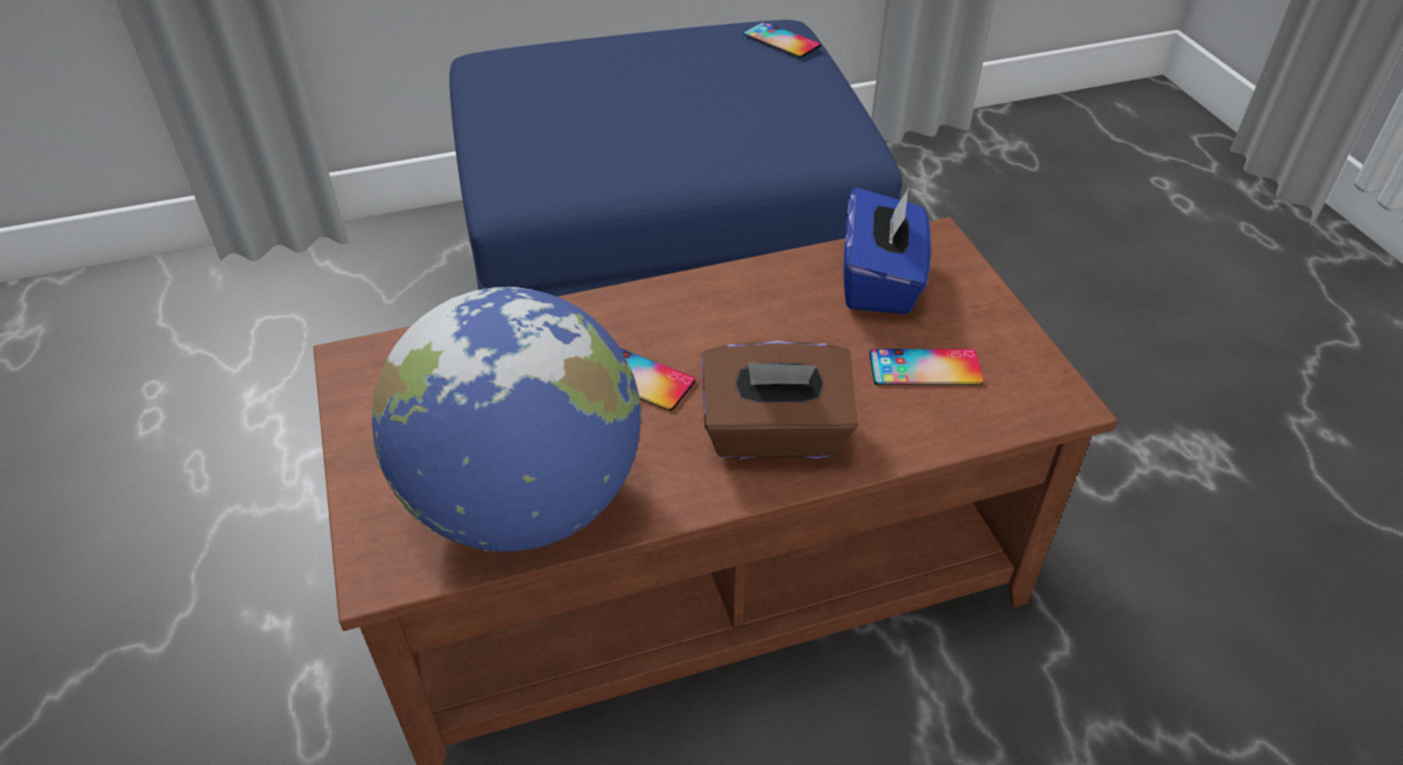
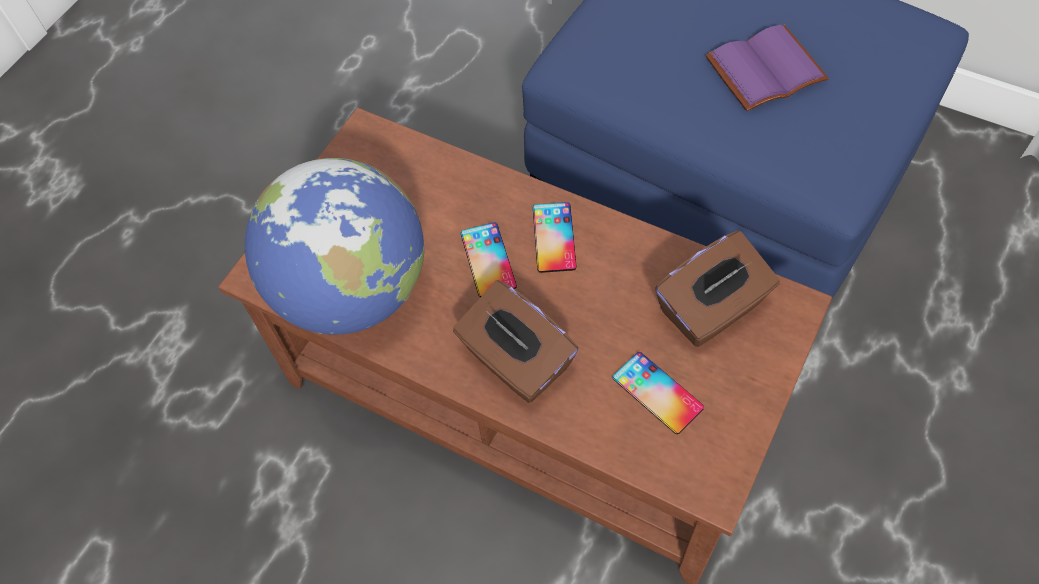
camera: 50 degrees right, 15 degrees up
(693, 105) = (765, 67): none -> purple book
(781, 40) = (912, 45): phone -> phone (554, 237)
(880, 281) = (712, 309): blue tissue box -> brown tissue box

